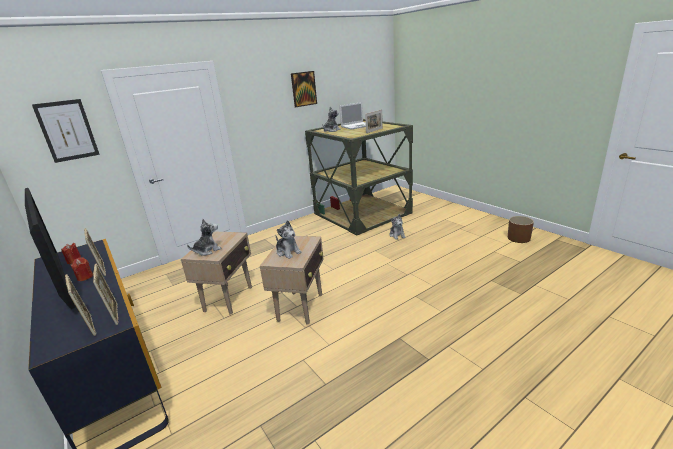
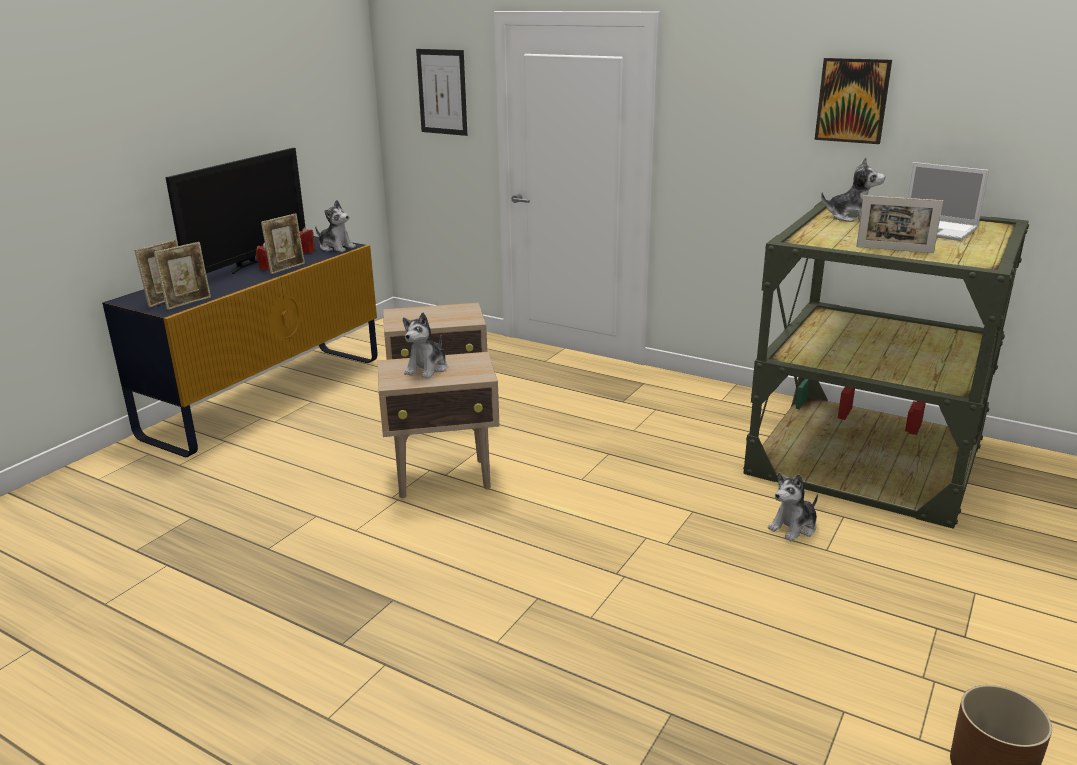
camera: 65 degrees right, 0 degrees up
(207, 250) = (412, 316): plush toy -> plush toy (336, 247)

